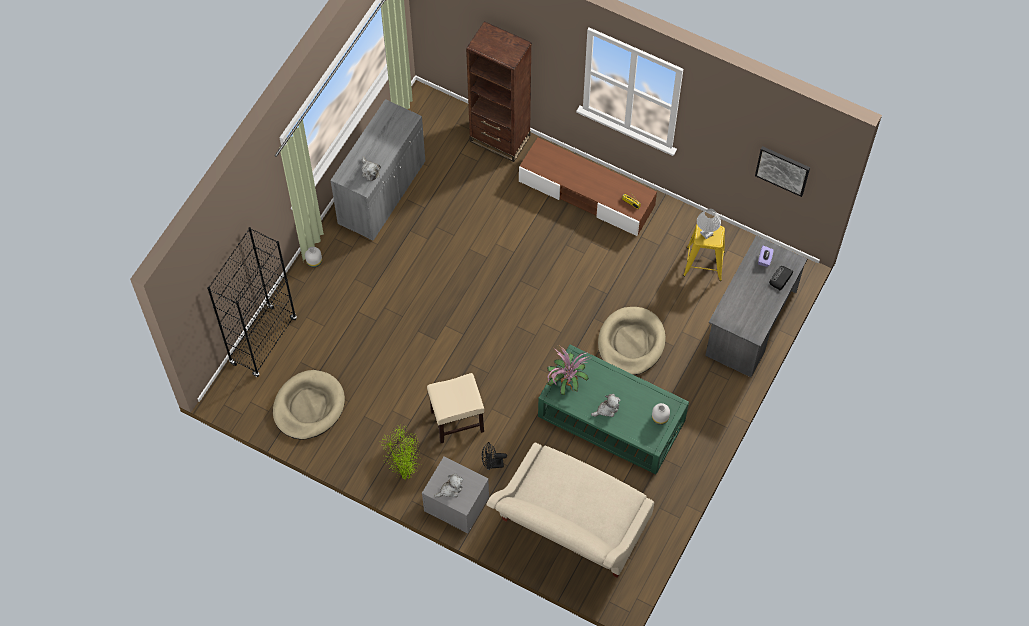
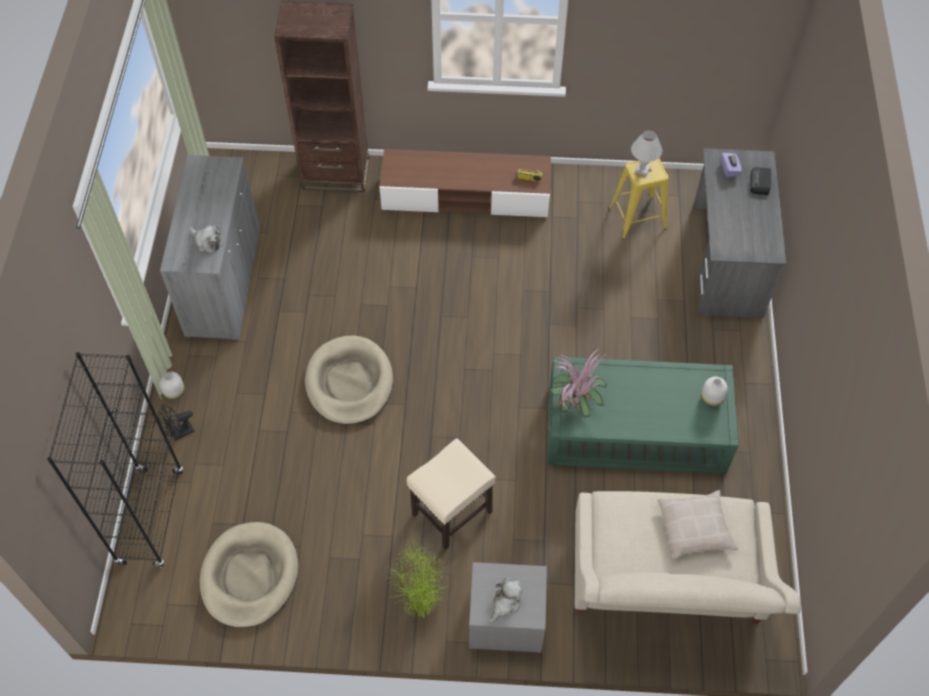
camera: 25 degrees left, 5 degrees down
(492, 464) = (524, 548): black fan -> black fan (179, 433)
(596, 496) = (695, 528): none -> beige pillow
(607, 409) = (642, 415): plush toy -> none
(631, 343) = (608, 334): beige dog bed -> beige dog bed (349, 383)
(782, 170) = (717, 49): picture -> none

